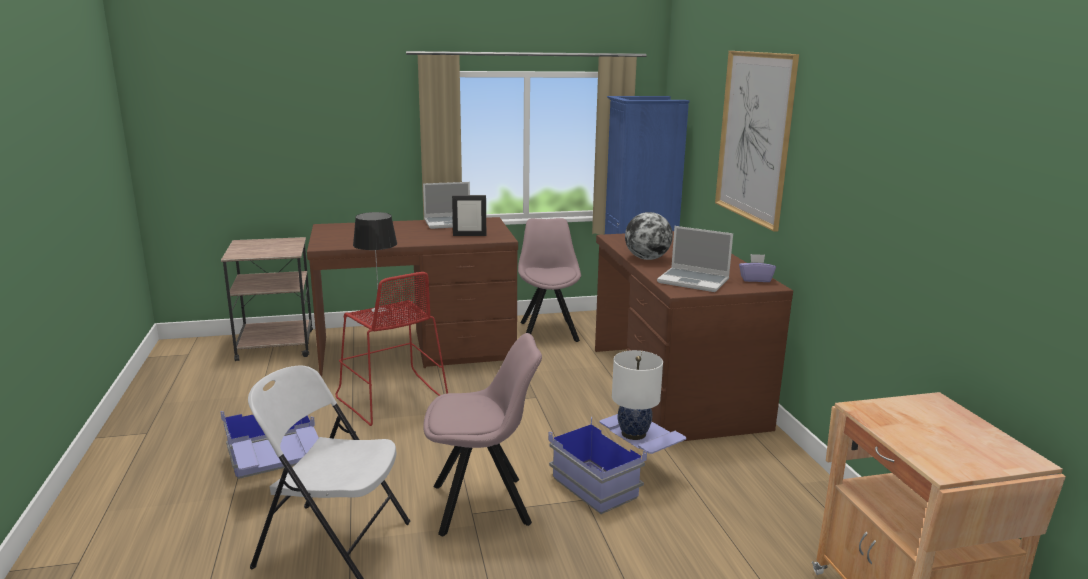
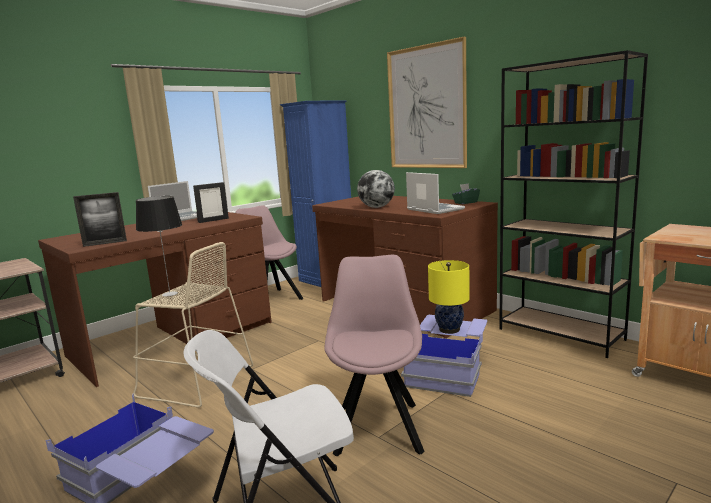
camera: 30 degrees left, 5 degrees down
(346, 245) = (105, 243): none -> picture frame
(392, 399) = (195, 380): red stool -> beige stool
(482, 505) = (378, 428): pink chair -> pink chair turned 45 degrees counterclockwise
(634, 433) = (449, 329): white table lamp -> yellow table lamp
(694, 281) = (434, 209): laptop -> laptop turned 120 degrees counterclockwise
(755, 279) = (465, 202): purple tissue box -> green tissue box
(808, 490) = (561, 334): none -> beige bookcase

